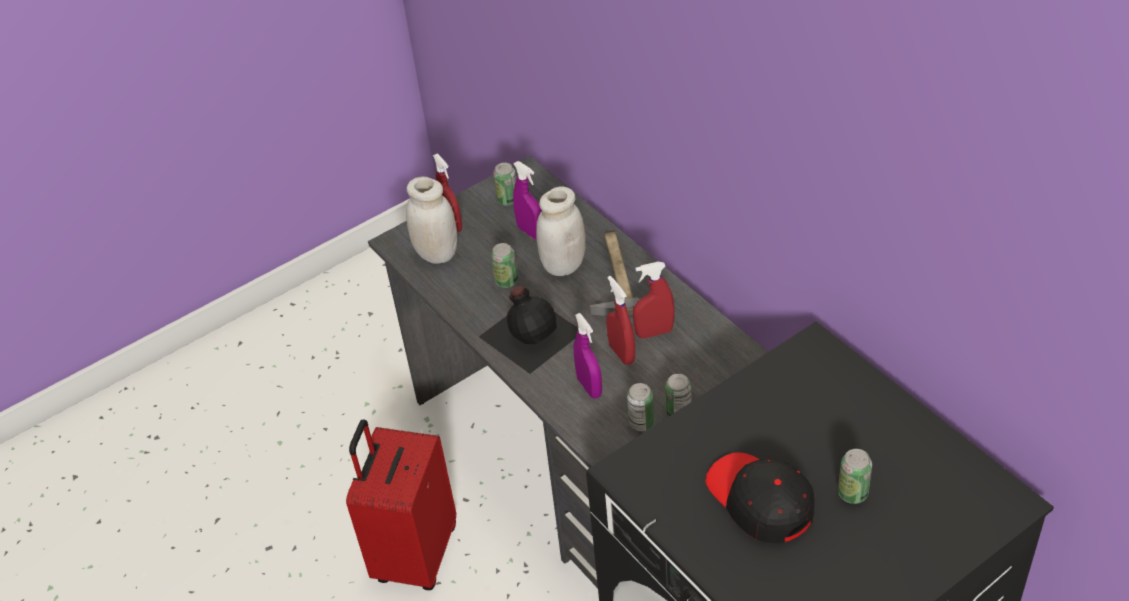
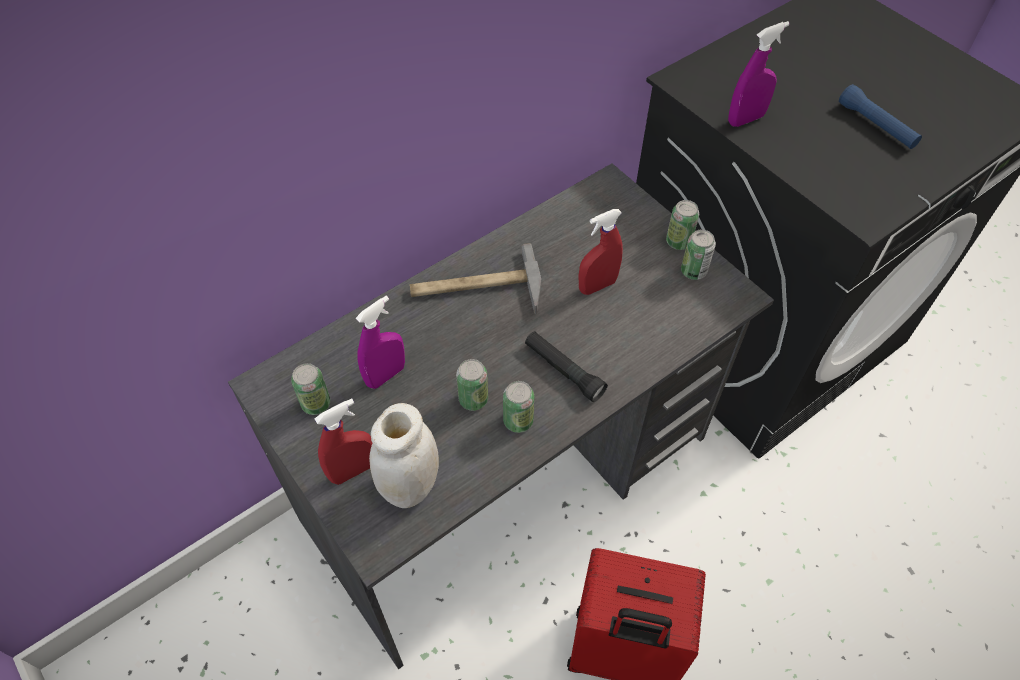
camera: 95 degrees left, 10 degrees up
(531, 332) = (563, 371): black bottle -> black flashlight
(563, 265) = (451, 340): white jar -> none
(589, 387) = (647, 314): purple spray bottle -> purple spray bottle (746, 119)
(654, 332) = (566, 258): red spray bottle -> none
(759, 501) = (876, 125): black cap -> blue flashlight
(852, 493) = (852, 71): can -> can (518, 421)

